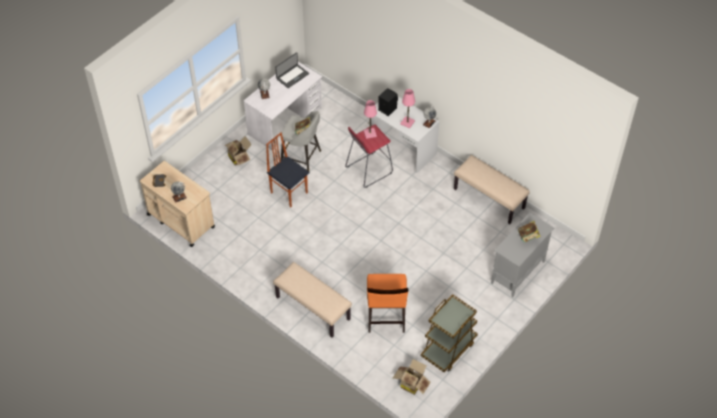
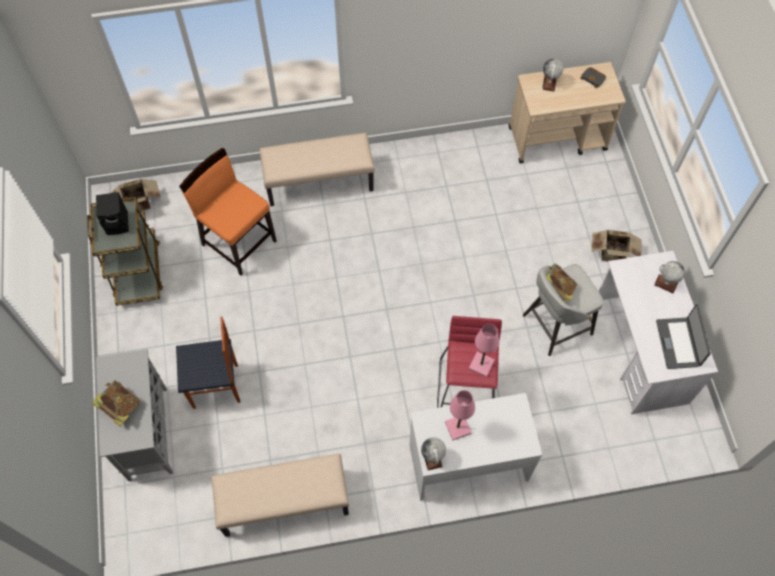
camera: 130 degrees right, 10 degrees up
(289, 192) = (508, 271): chair -> chair (216, 387)
(387, 108) = (508, 421): black speaker -> black speaker (118, 223)

